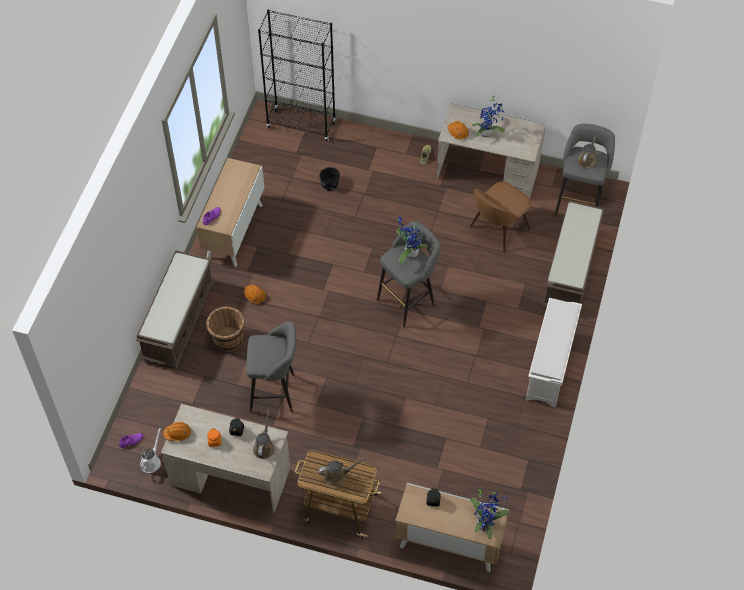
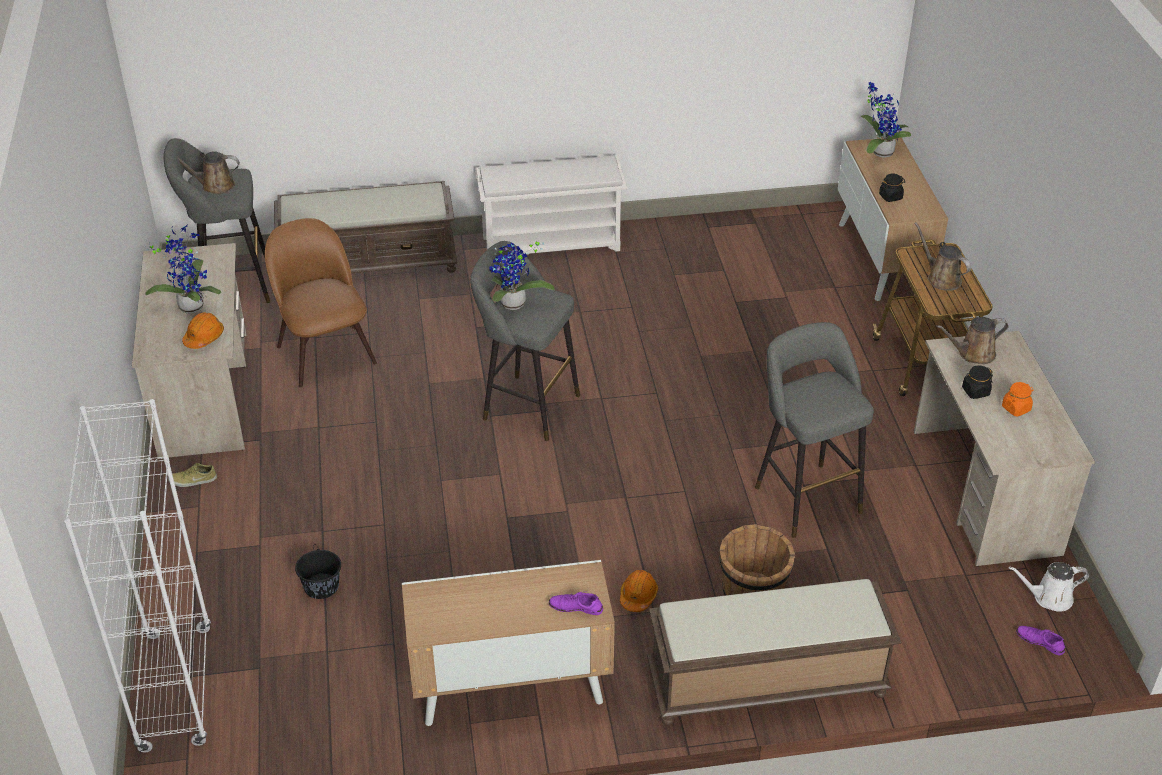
camera: 115 degrees left, 15 degrees down
(178, 433) = (1045, 454): orange hard hat -> none
(301, 125) = (175, 689): black bookcase -> white bookcase
(497, 229) = (325, 352): brown chair -> brown chair turned 135 degrees counterclockwise

